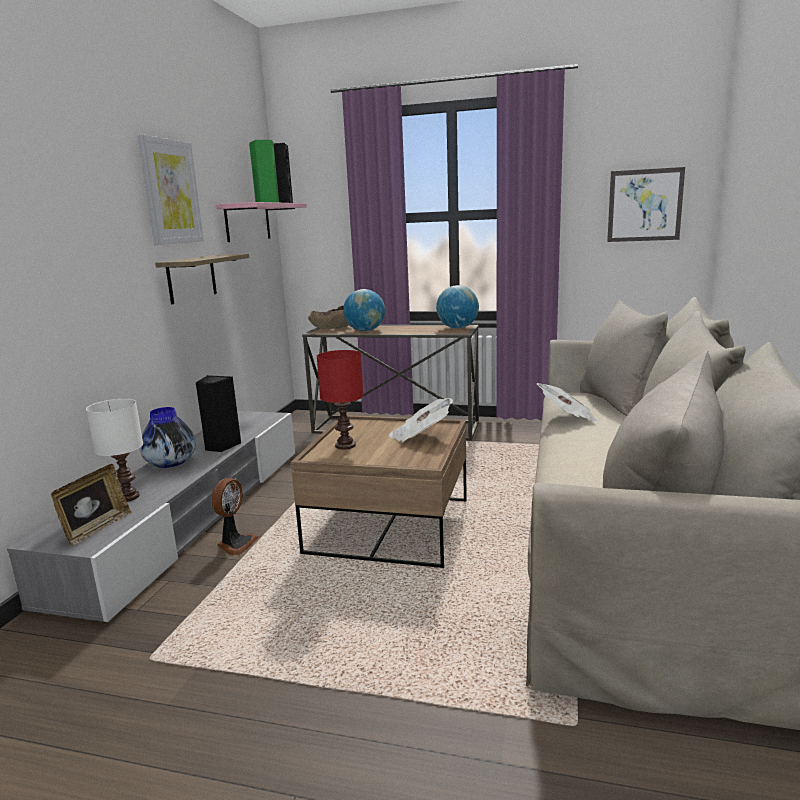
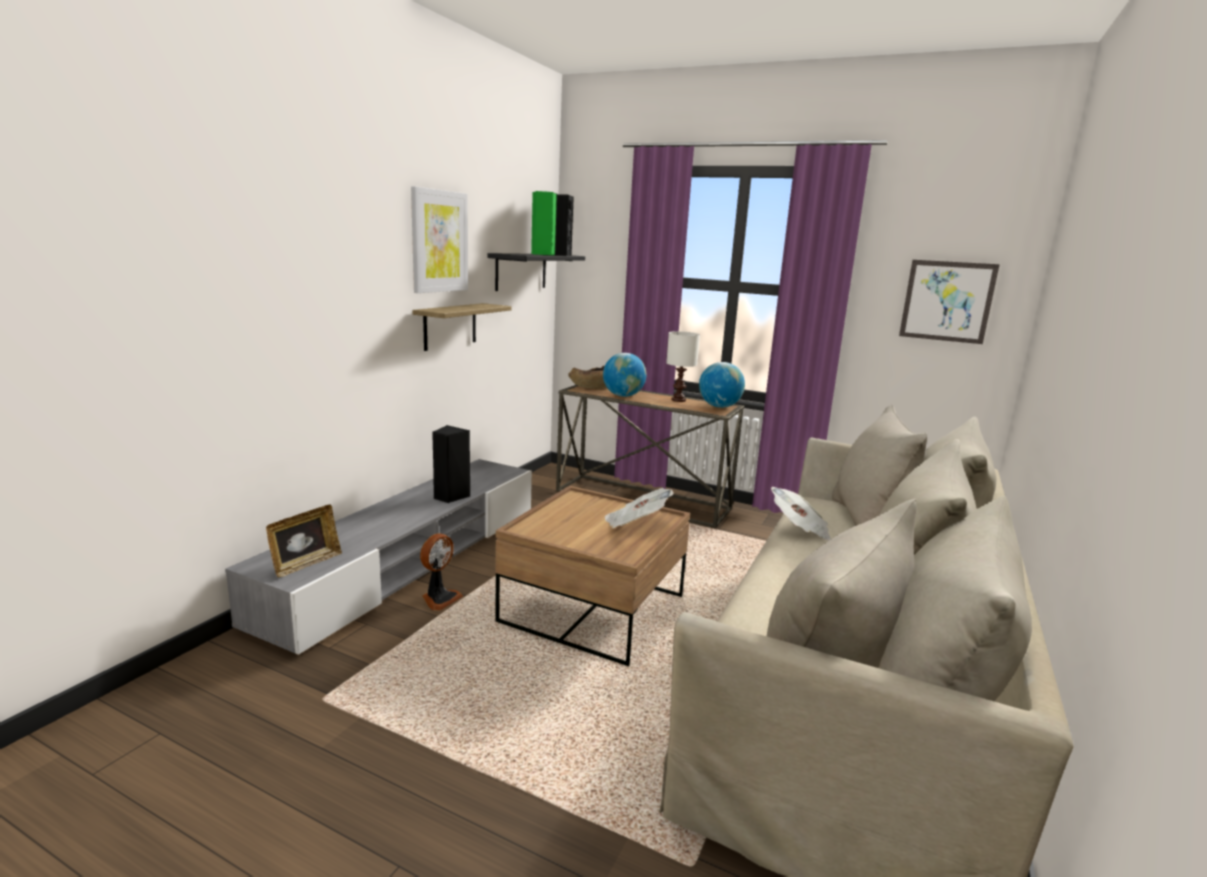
camera: 10 degrees right, 0 degrees up
(128, 496) = (346, 536): white table lamp -> white table lamp (678, 400)
(170, 464) = (397, 507): vase -> none
(248, 222) = (521, 271): pink shelf -> black shelf
(346, 446) = (557, 521): red table lamp -> none

